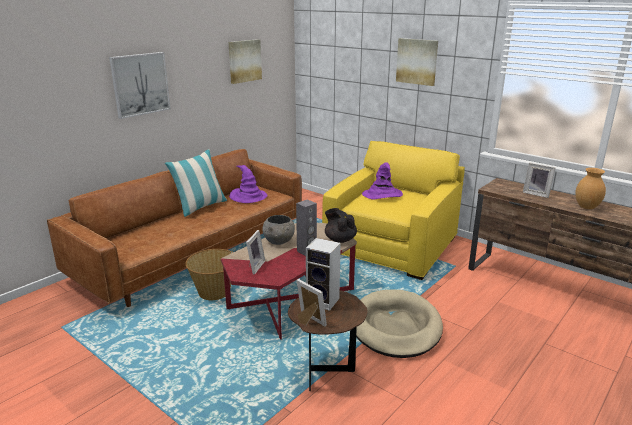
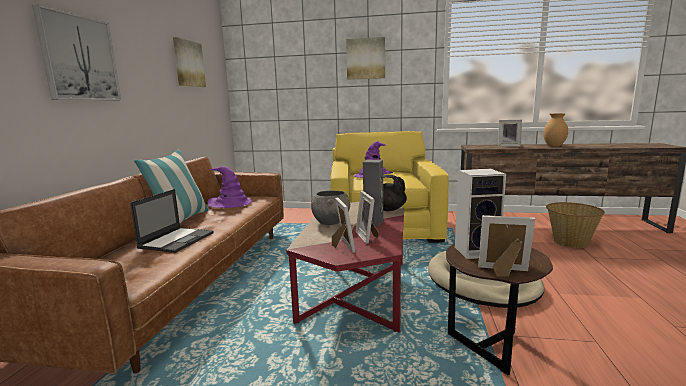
camera: 30 degrees left, 10 degrees down
(180, 227) = (177, 240): none -> laptop
(215, 292) = (256, 312): basket -> basket (570, 242)
(282, 264) = (368, 237): none -> picture frame

